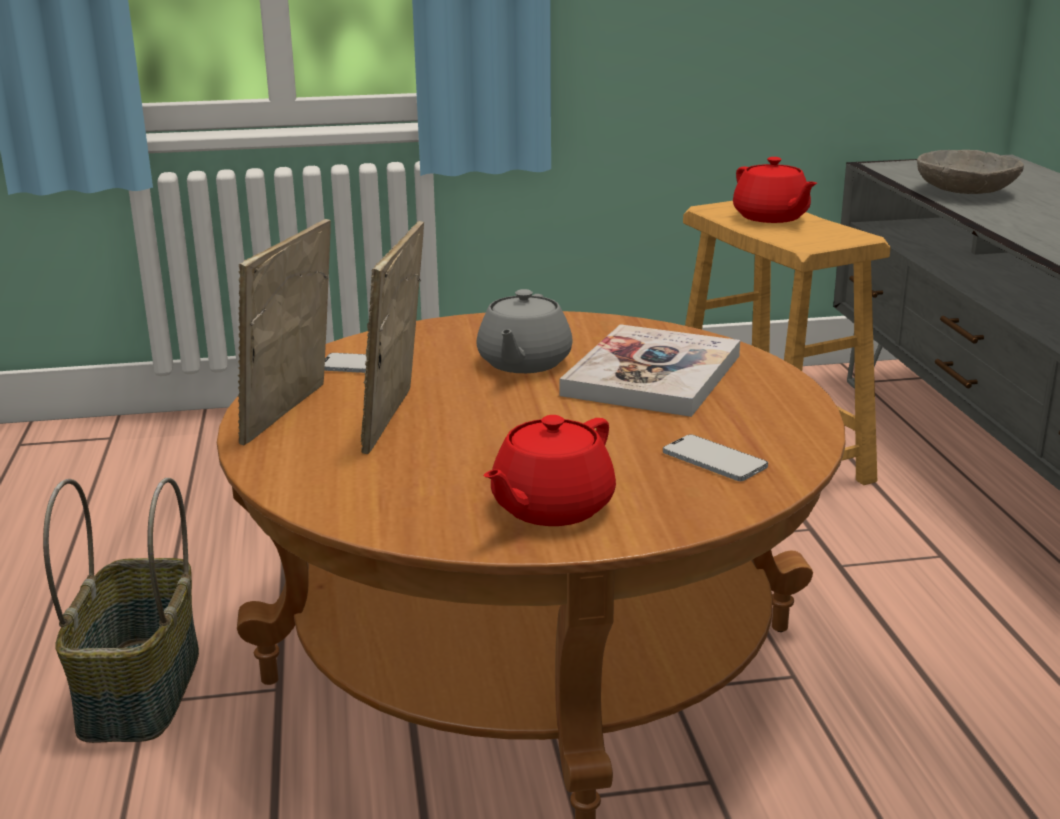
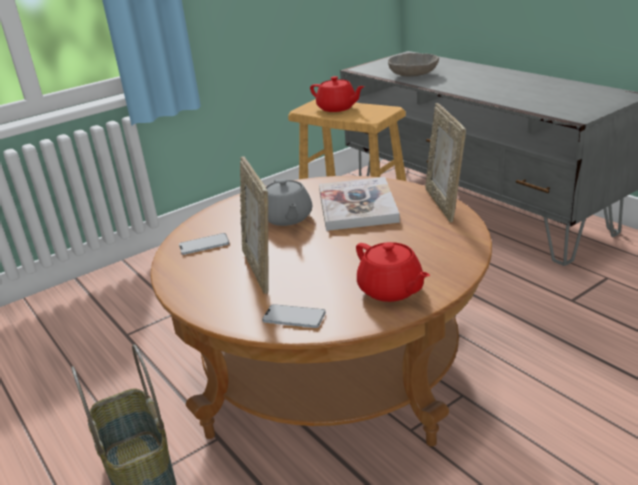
camera: 25 degrees left, 5 degrees up
(293, 414) = (199, 284): picture frame -> picture frame (444, 204)
(550, 508) = (391, 290): red teapot -> red teapot turned 45 degrees counterclockwise
(714, 460) = (435, 241): phone -> phone (294, 317)

